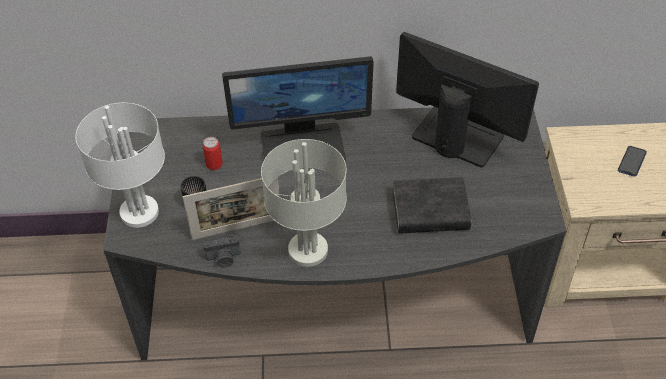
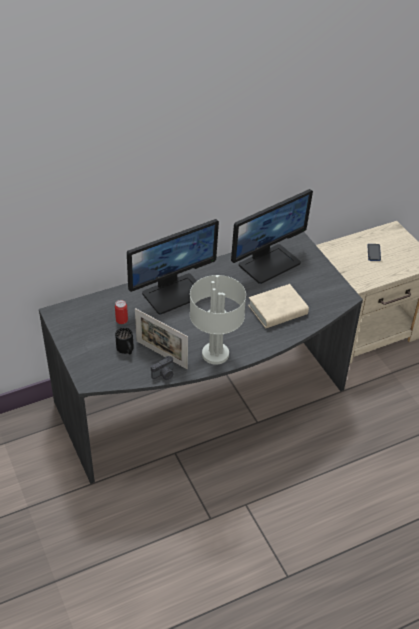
camera: 25 degrees left, 5 degrees down
(140, 212) = (90, 363): white table lamp -> none
(237, 228) = (161, 354): picture frame -> picture frame turned 75 degrees clockwise
(430, 211) = (277, 310): black book -> beige book
(456, 137) = (269, 263): monitor -> monitor turned 135 degrees clockwise

